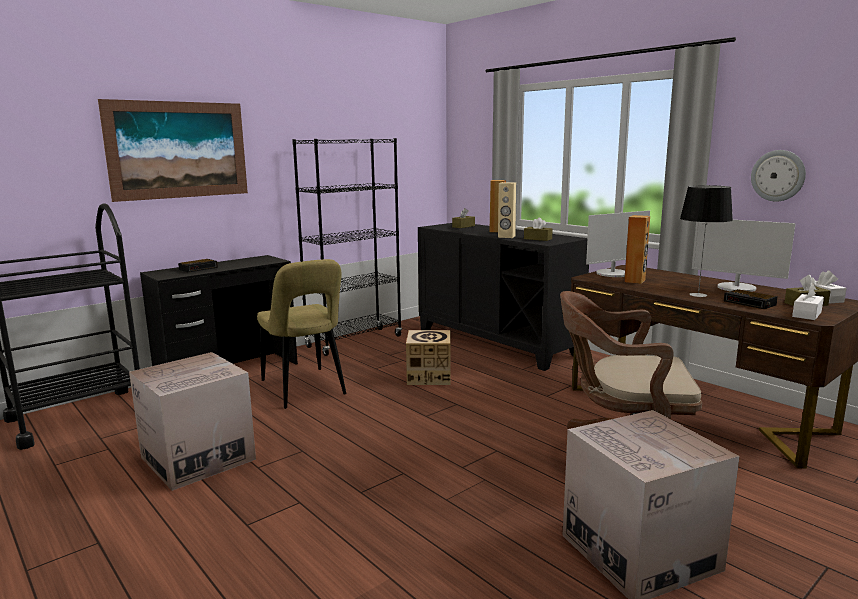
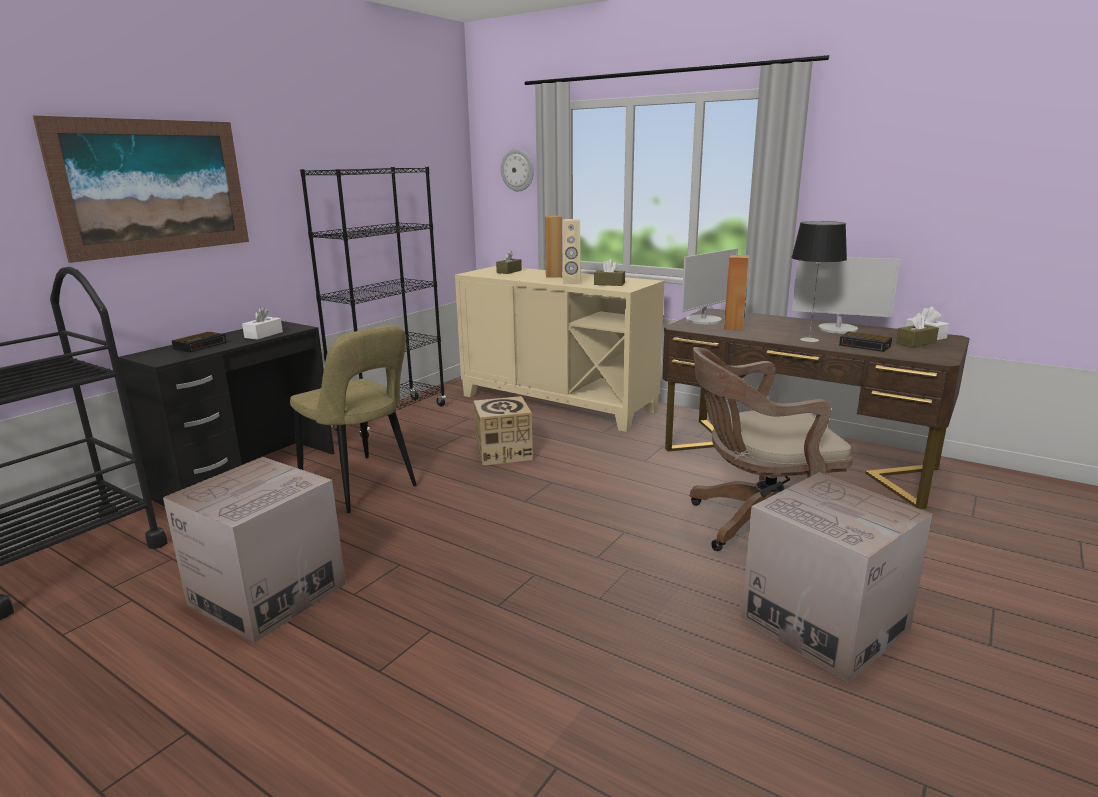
camera: 15 degrees left, 5 degrees up
(496, 342) = (557, 402): black cabinet -> beige cabinet
(778, 175) = (870, 207): wall clock -> wall clock (518, 170)
(807, 314) = (926, 354): white tissue box -> white tissue box (263, 335)

